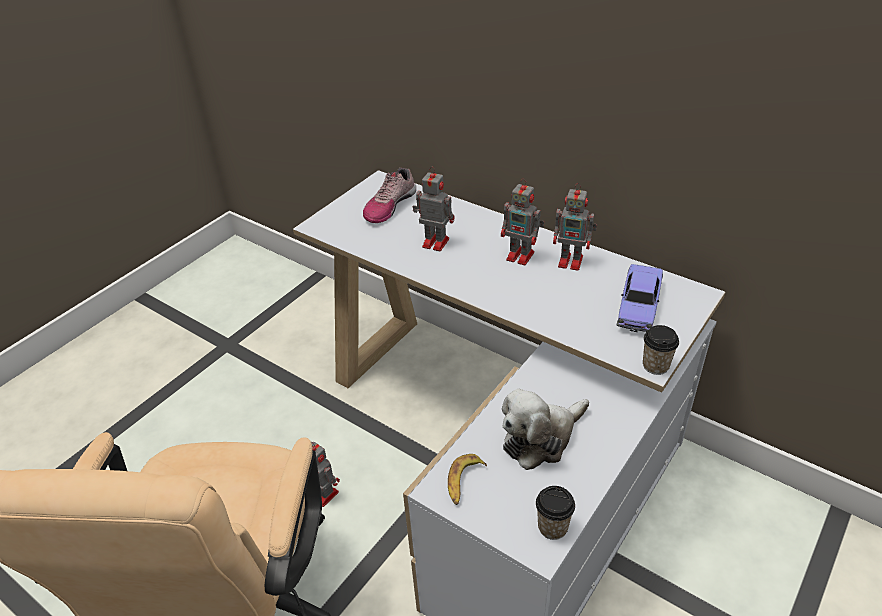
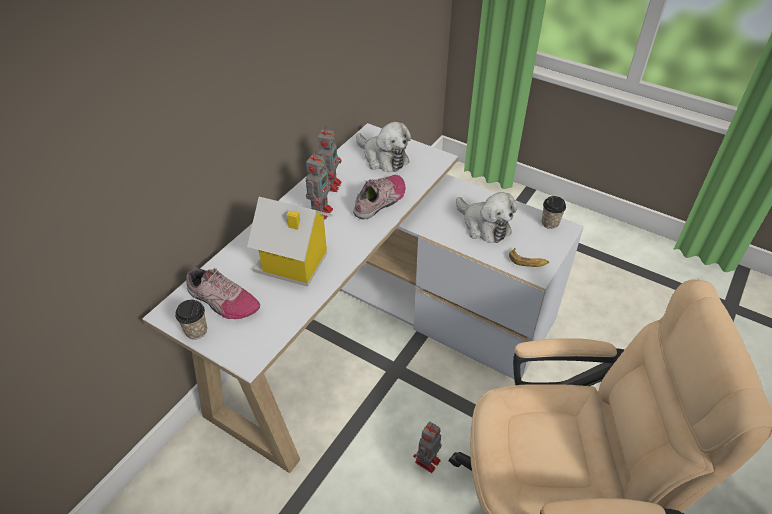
camera: 95 degrees left, 5 degrees up
(434, 242) = (294, 264): toy robot -> toy house
(542, 303) = (381, 201): none -> shoe
(638, 306) = (383, 158): toy car -> plush toy
(655, 366) = (441, 156): cup -> cup (196, 331)

